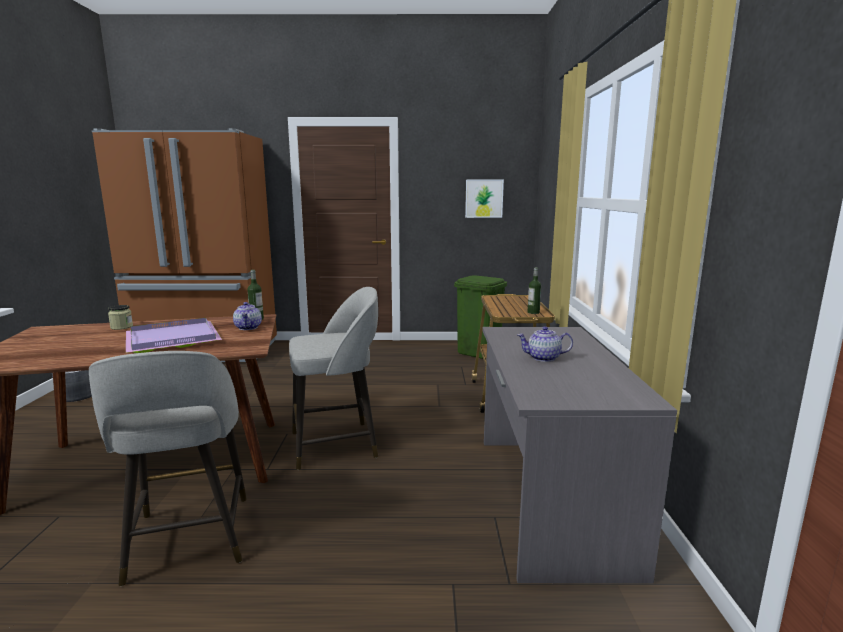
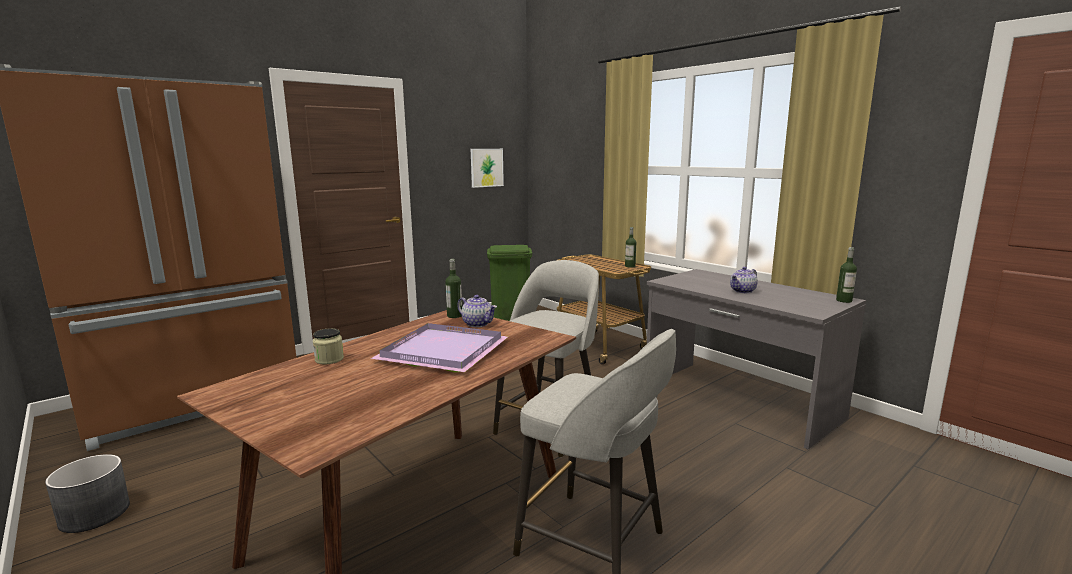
camera: 40 degrees left, 0 degrees up
(635, 401) = (844, 300): none -> bottle

